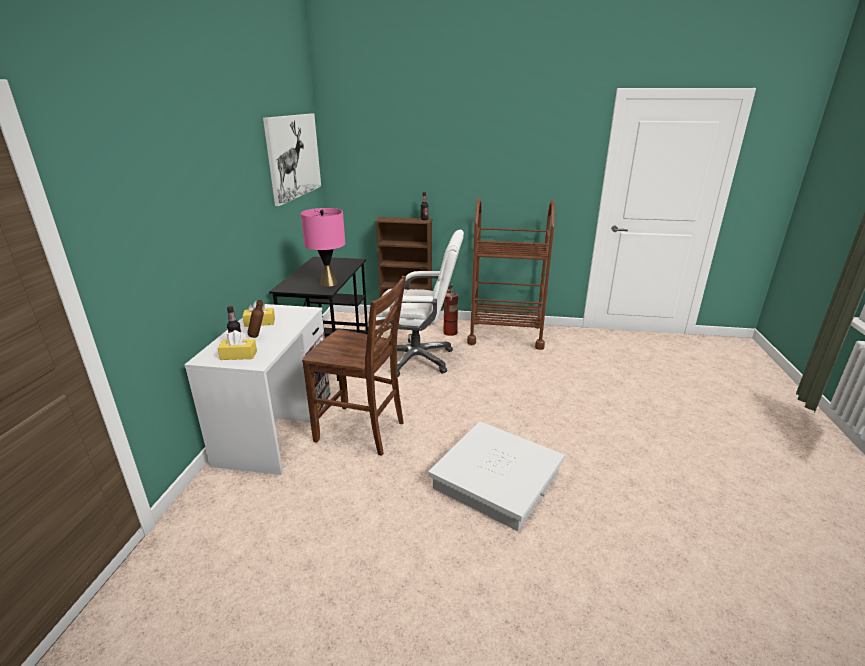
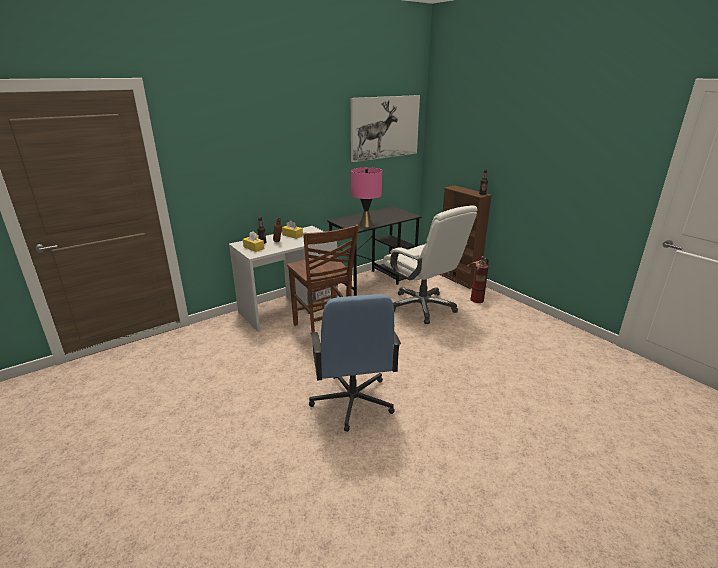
camera: 45 degrees right, 0 degrees up
(496, 480) = (352, 402): white storage box -> blue office chair
(505, 334) = (522, 319): brown cart -> none

